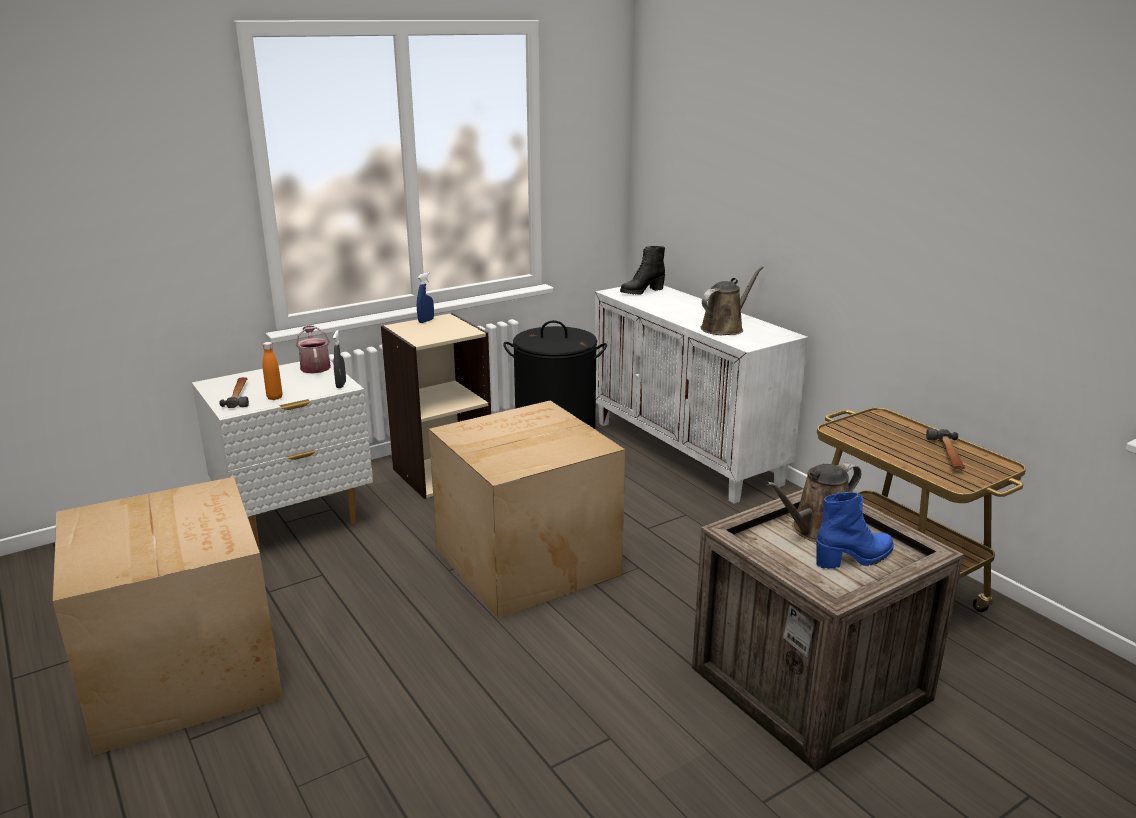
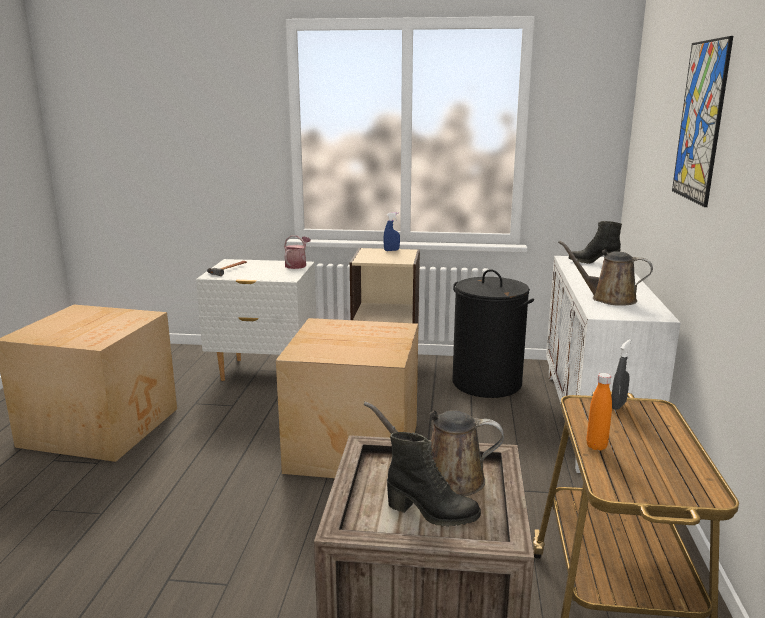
camera: 40 degrees right, 5 degrees down
(274, 398) = (242, 275): orange bottle -> orange bottle (596, 446)
(341, 385) = (289, 277): grey spray bottle -> grey spray bottle (618, 405)
(724, 328) = (608, 299): brown watering can -> brown watering can turned 150 degrees counterclockwise
(800, 148) = (700, 122): none -> picture
(854, 558) = (432, 513): blue boot -> black boot
(948, 454) = (658, 461): hammer -> none

